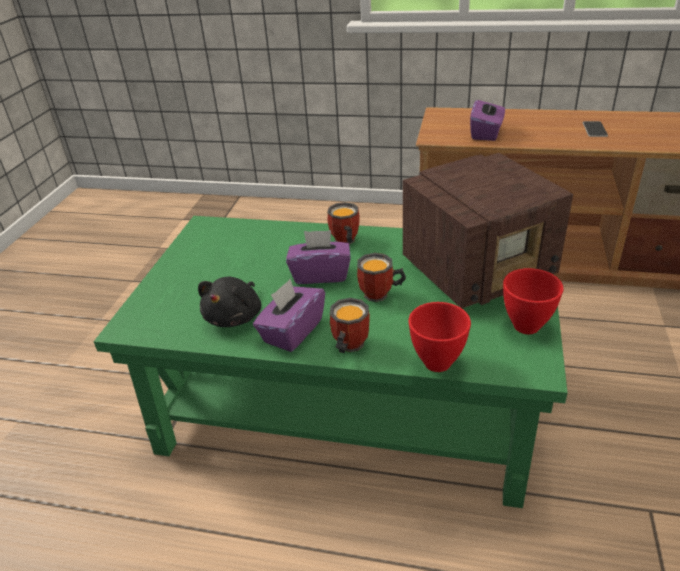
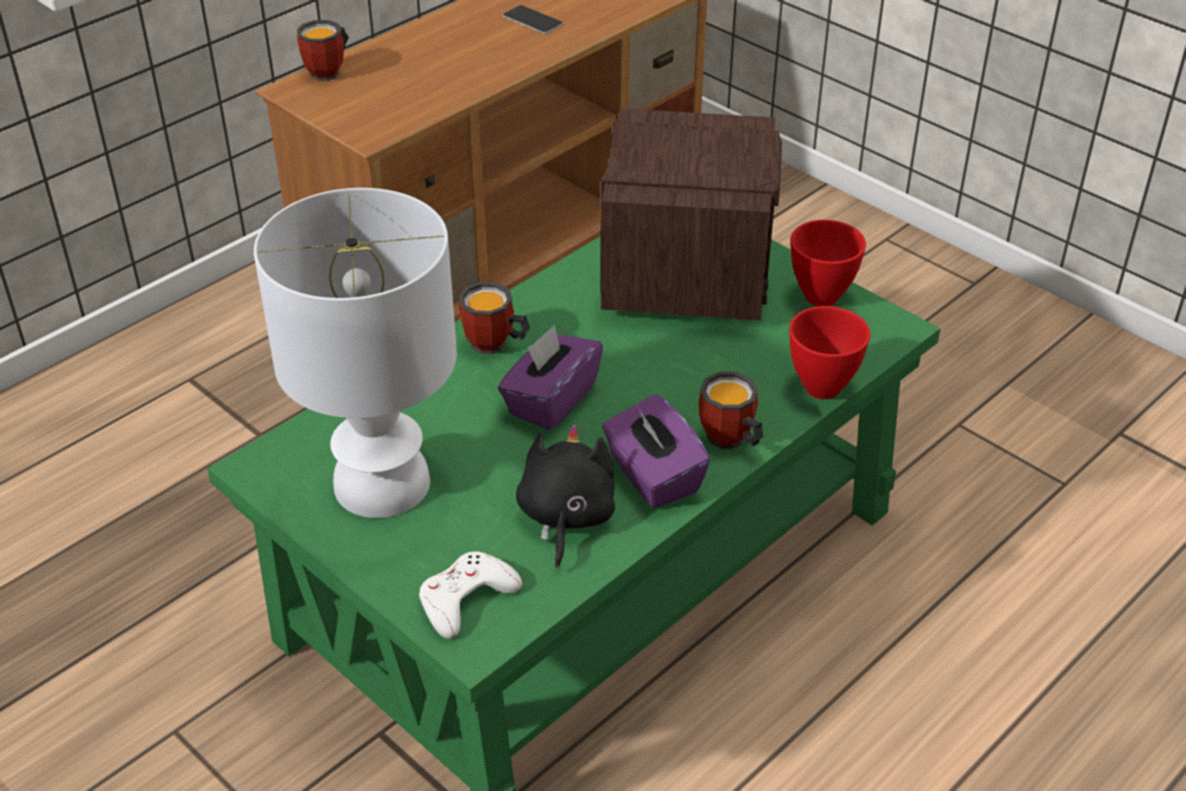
camera: 60 degrees left, 5 degrees up
(154, 313) = (466, 599): none -> white game controller
(216, 257) = (383, 485): none -> white table lamp
(235, 317) = (565, 517): black plush toy -> black plush toy turned 135 degrees counterclockwise
(380, 295) = (655, 371): mug -> mug (330, 71)
(486, 133) = (423, 90): purple tissue box -> none

